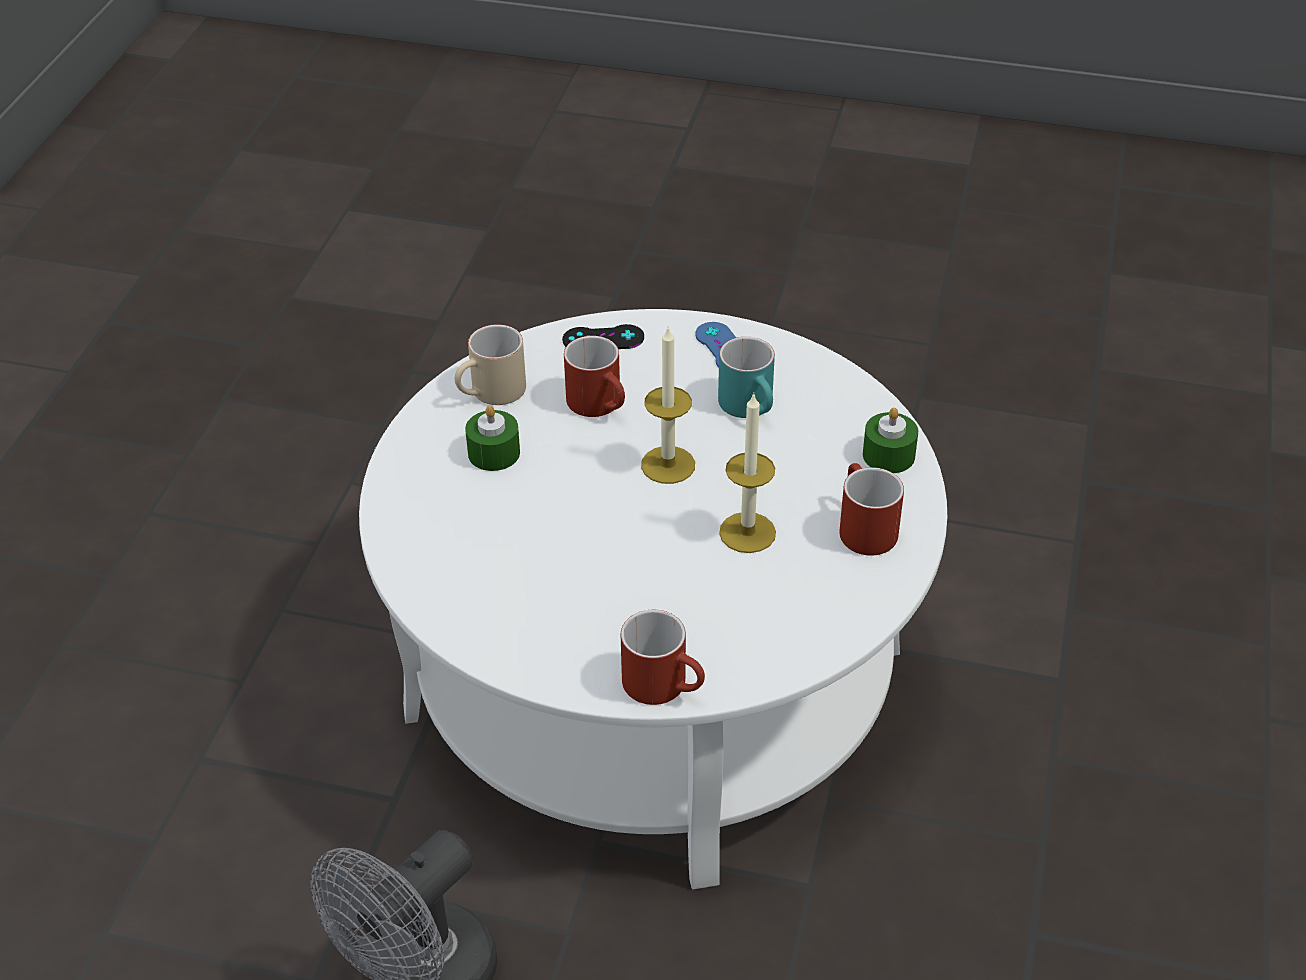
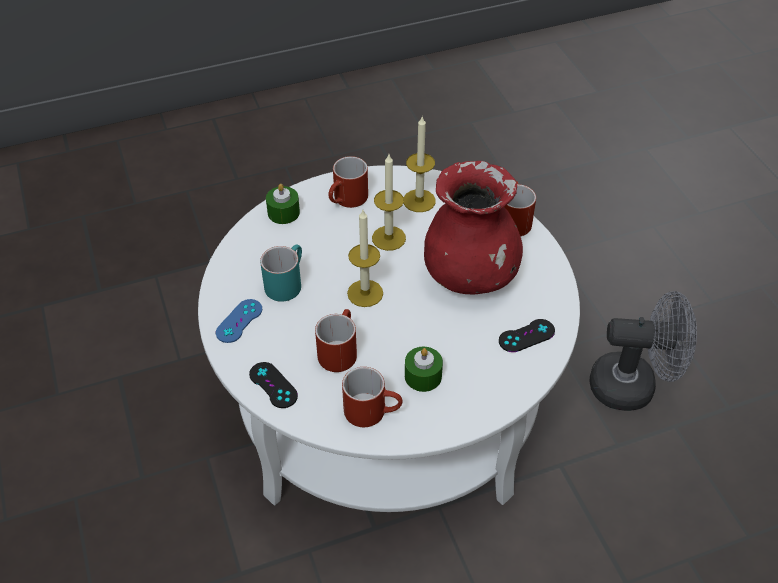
camera: 125 degrees left, 5 degrees up
(453, 573) = (526, 336): none -> black game controller
(491, 394) = (373, 411): beige mug -> red mug
(603, 577) = (470, 275): none -> red vase
(797, 602) = (419, 200): none -> candle

